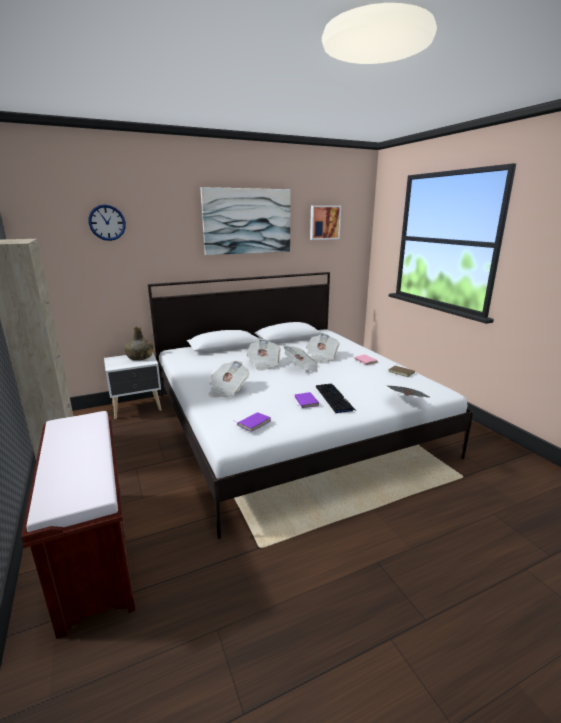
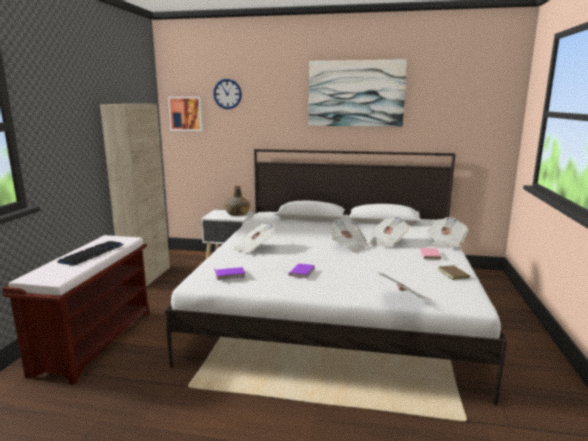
camera: 35 degrees right, 5 degrees down
(264, 364) = (319, 236): newspaper -> newspaper (445, 243)
(324, 222) = (452, 95): picture -> picture (186, 113)
(334, 398) = (333, 277): keyboard -> keyboard (92, 254)

